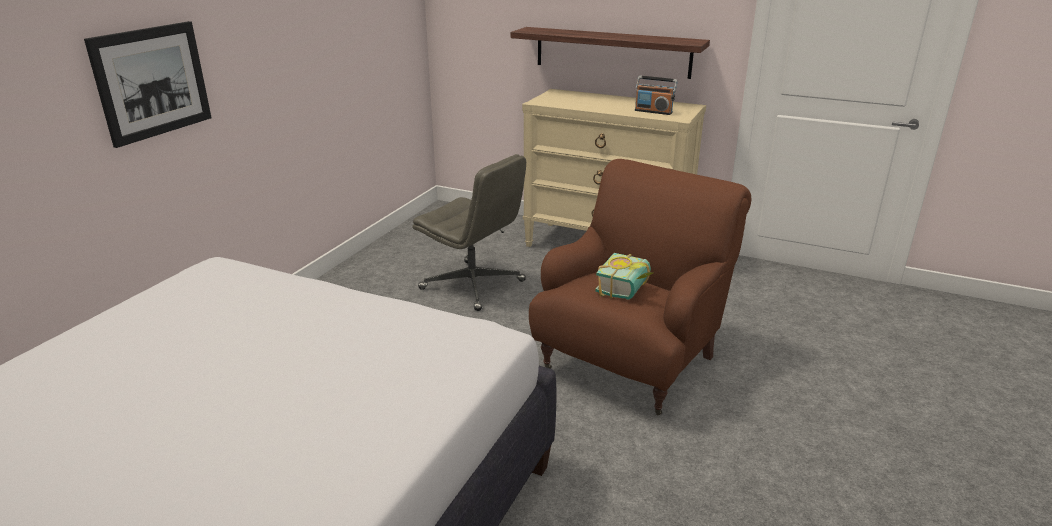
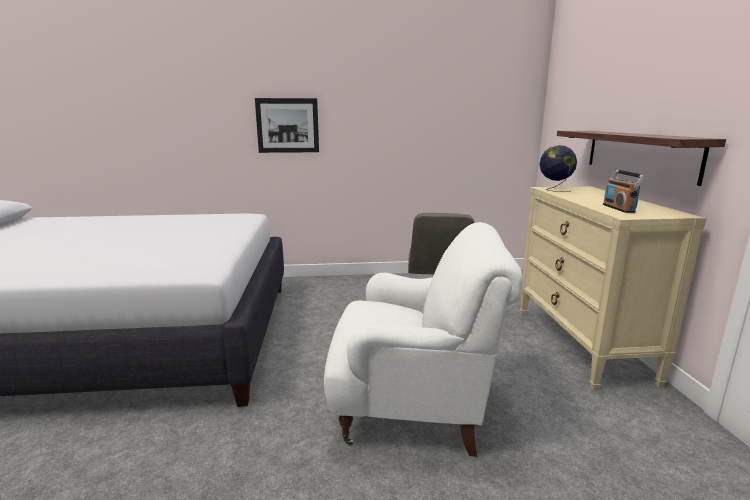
camera: 60 degrees right, 10 degrees down
(552, 102) = (554, 190): none -> globe
(628, 289) = (380, 320): book -> none
(631, 362) = (414, 407): brown armchair -> white armchair

